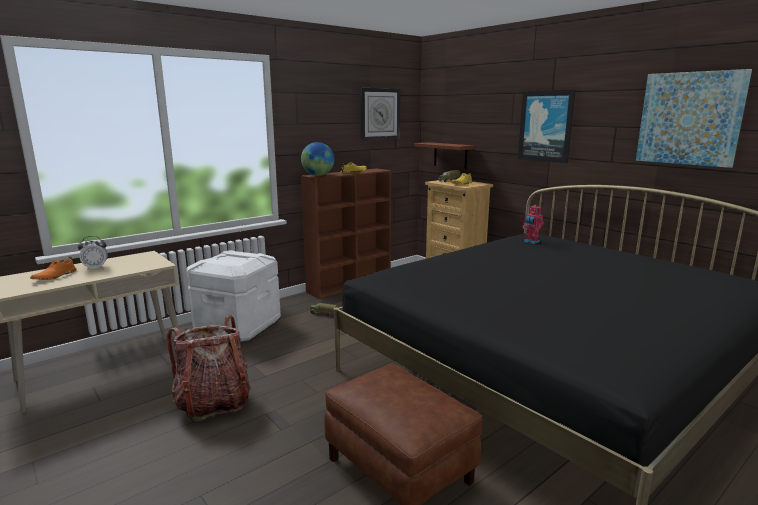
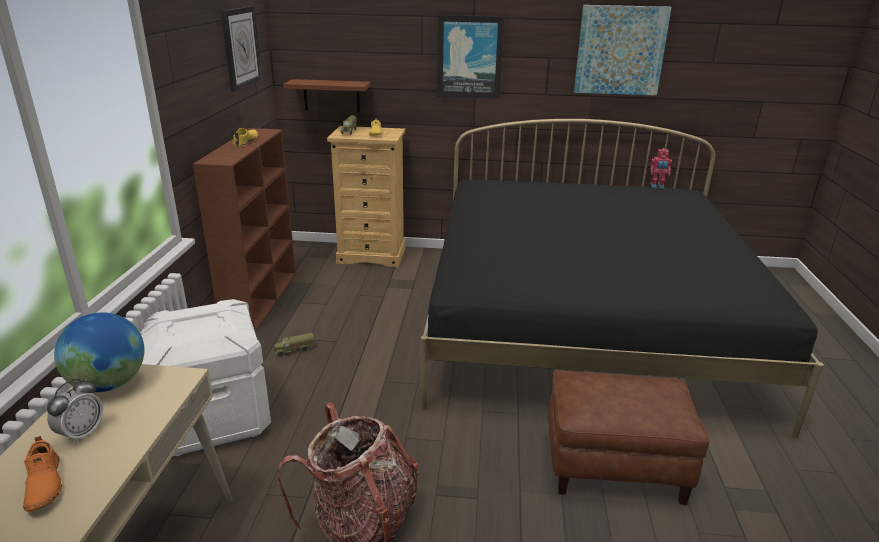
camera: 45 degrees left, 10 degrees up
(318, 175) = (220, 159): globe -> globe (109, 384)
(531, 242) = (502, 193): toy robot -> toy robot (657, 186)

